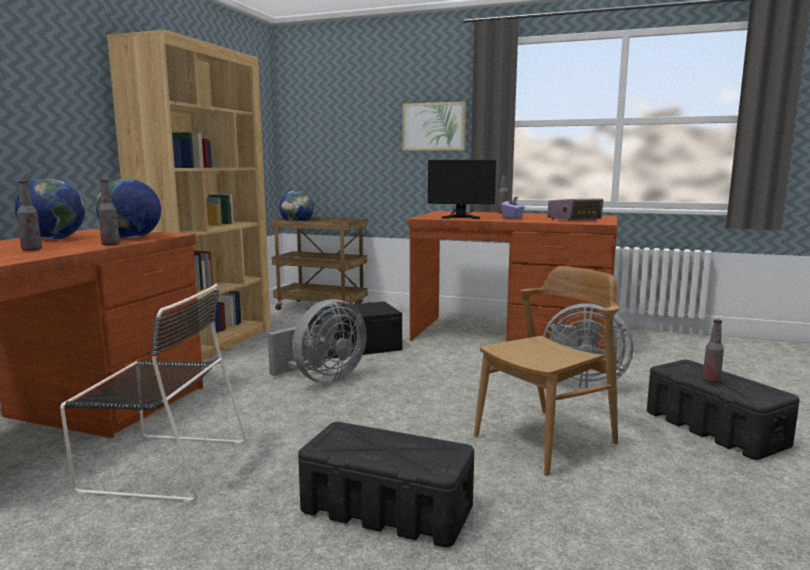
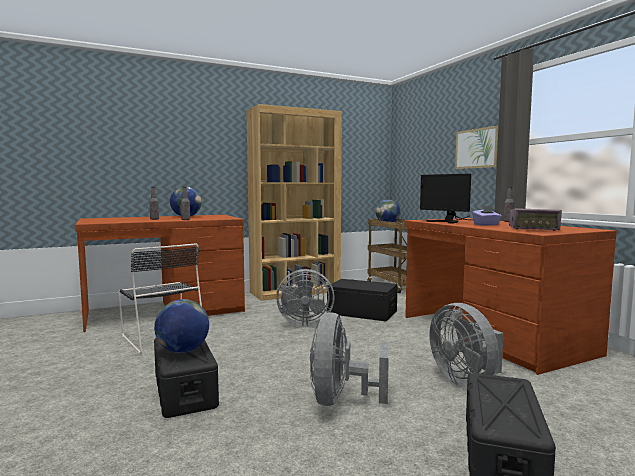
camera: 45 degrees right, 5 degrees down
(131, 238) = (209, 218): globe -> globe (183, 351)
(546, 440) = (341, 400): brown chair -> grey fan
(711, 380) = (492, 399): bottle -> none

